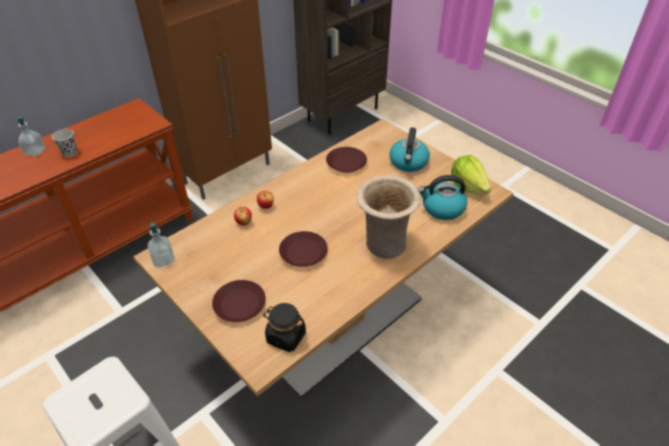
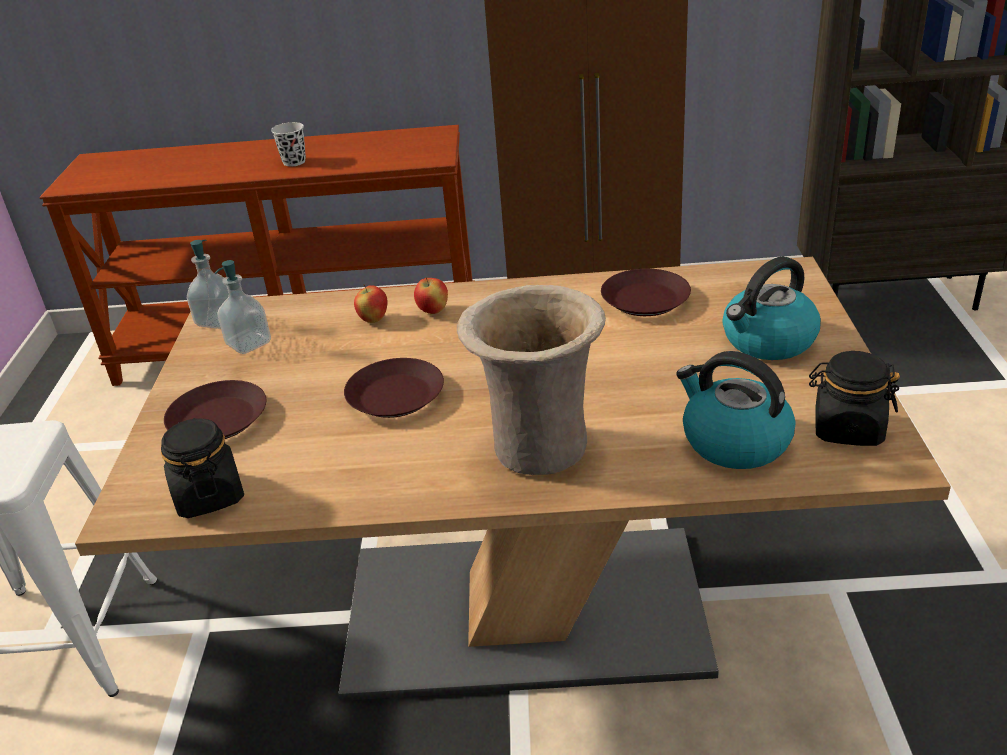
camera: 45 degrees right, 10 degrees down
(35, 152) = (263, 150): soap dispenser -> soap dispenser (249, 343)
(468, 186) = (847, 429): lettuce -> black jar

